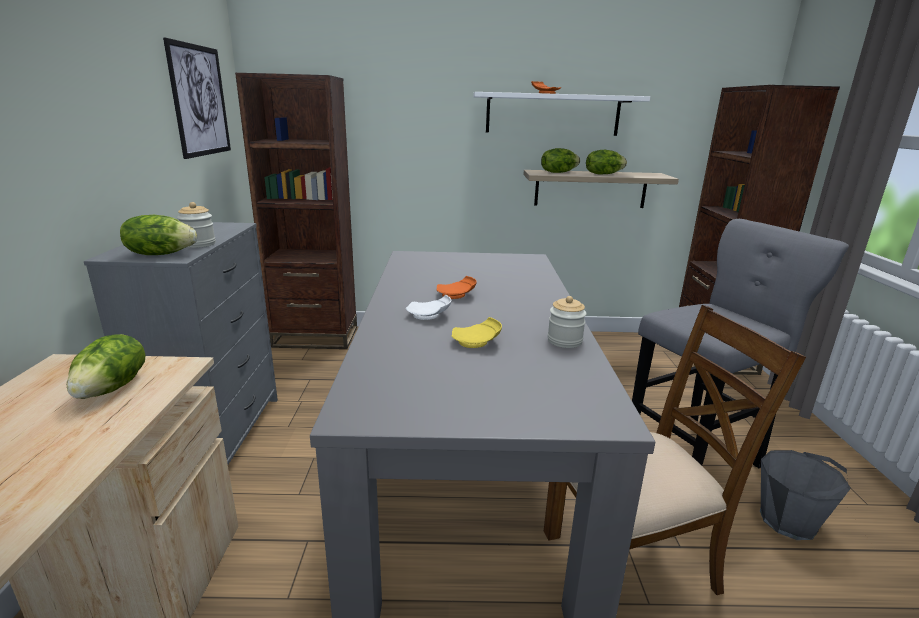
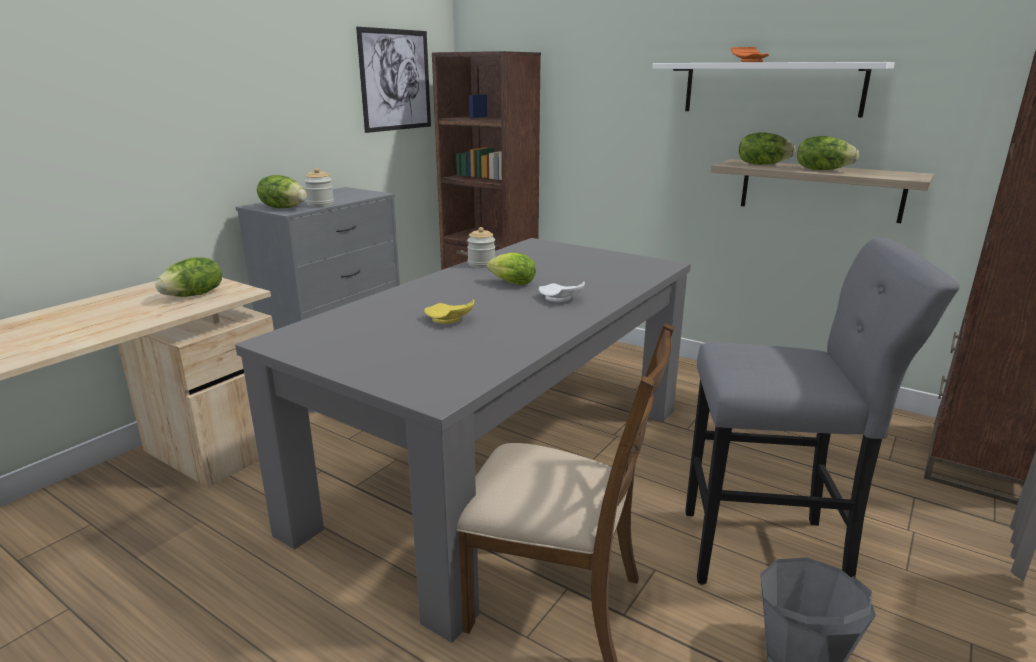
camera: 35 degrees right, 0 degrees up
(429, 316) = (453, 294): white plate -> white plate (560, 299)
(456, 295) = (510, 283): orange plate -> lettuce
(564, 341) = (528, 337): jar -> jar (481, 264)

